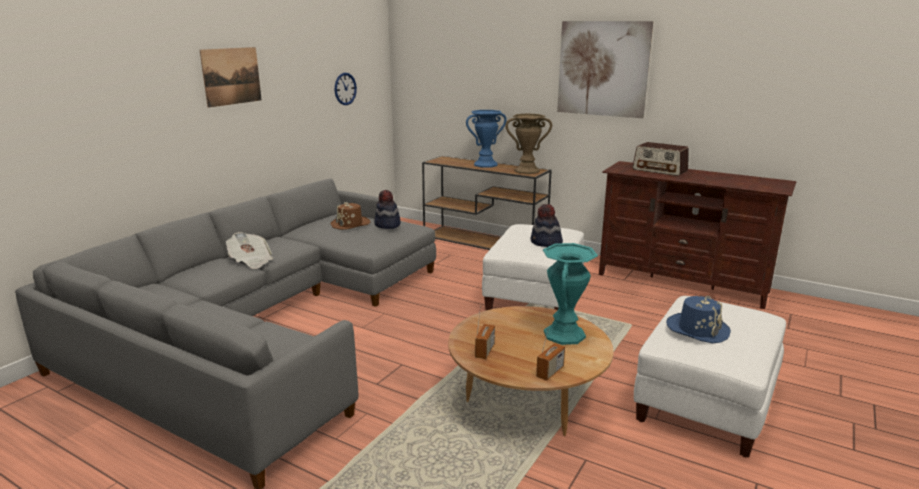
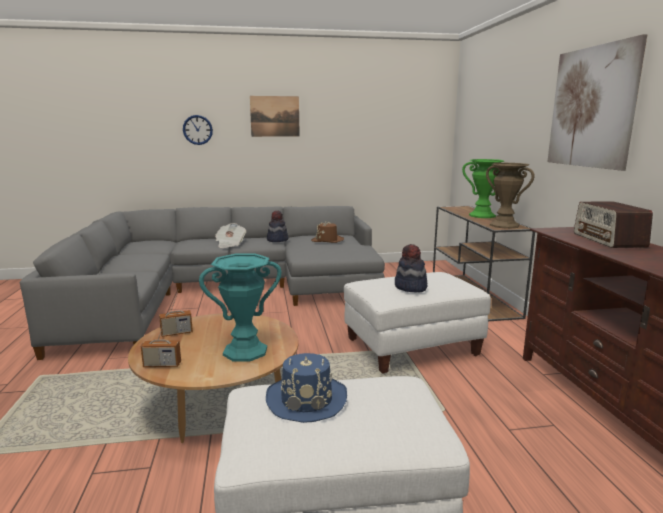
camera: 50 degrees right, 5 degrees down
(345, 89) = (392, 136): wall clock -> wall clock (197, 130)
(387, 225) = (347, 247): hat -> hat (277, 240)
(485, 164) = (482, 215): blue vase -> green vase

